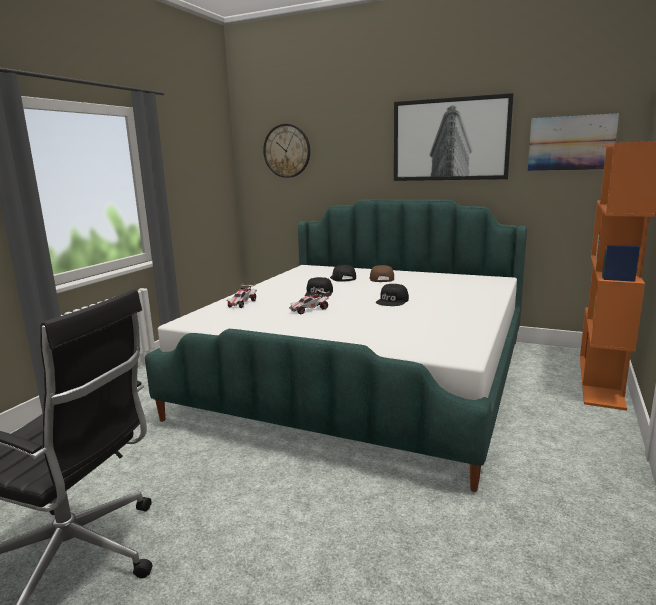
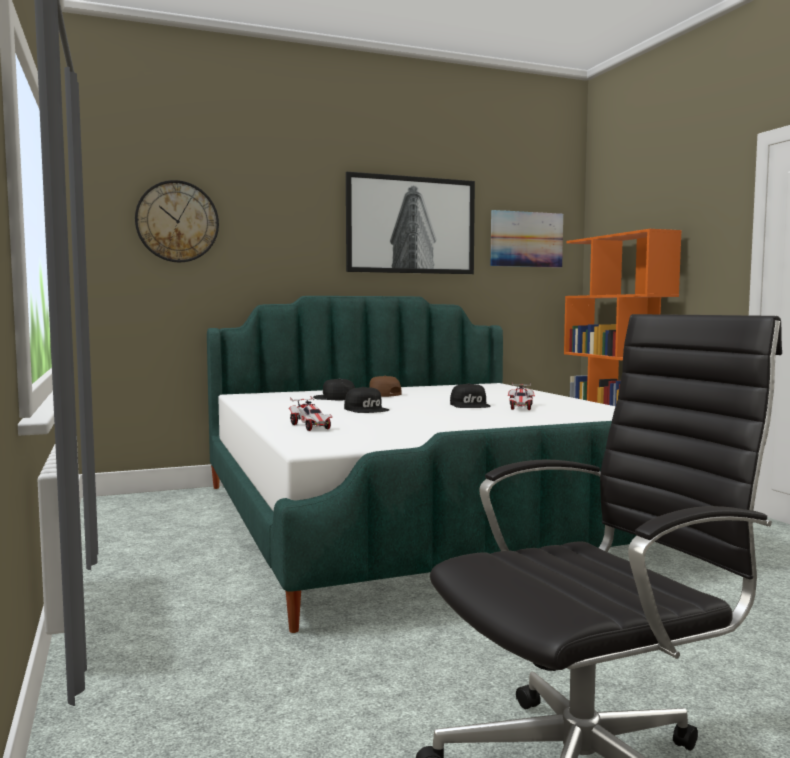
camera: 45 degrees left, 10 degrees down
(309, 310) = (418, 420): toy car -> toy car (521, 407)

